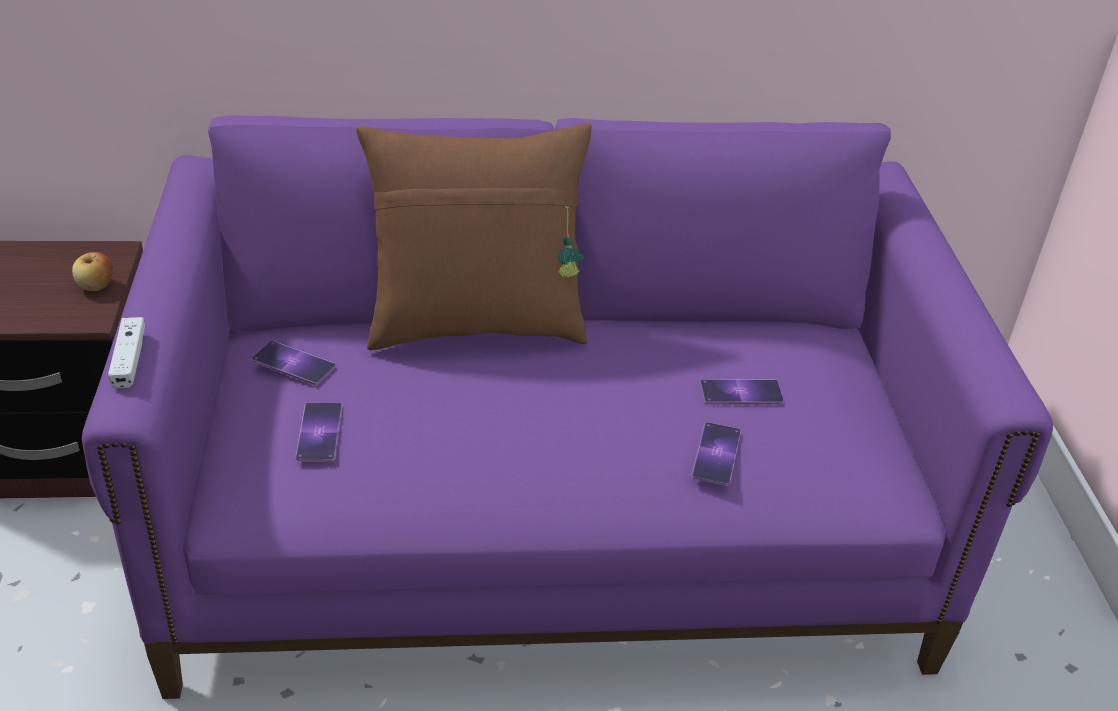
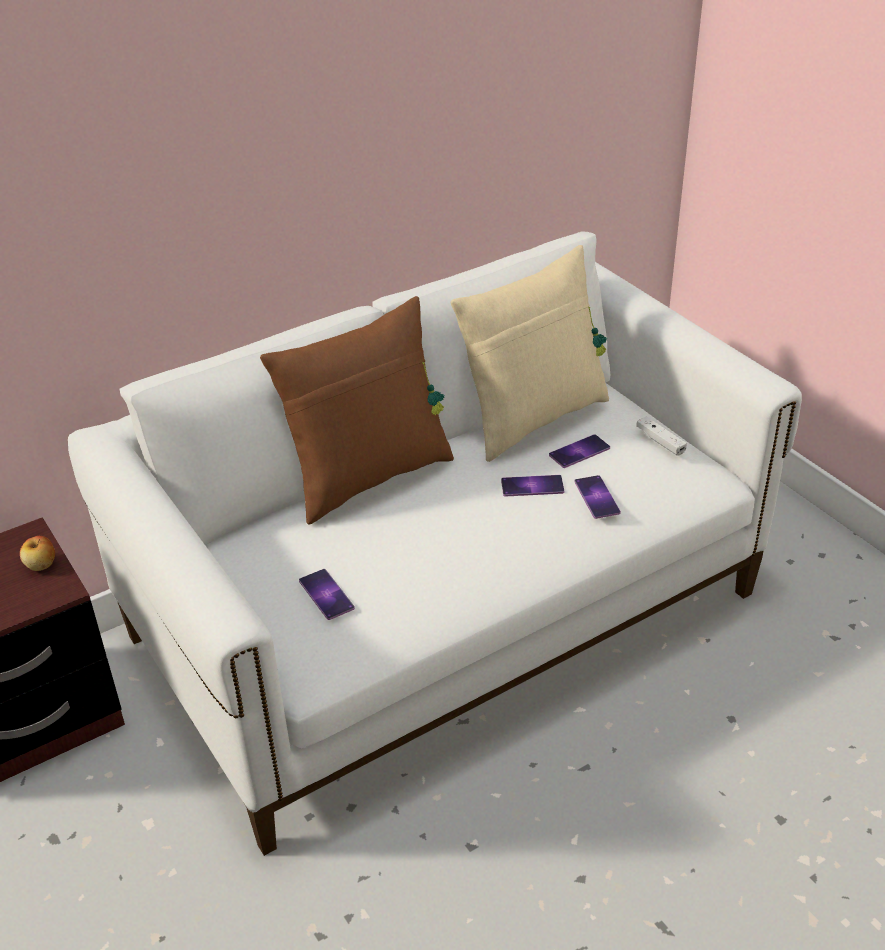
camera: 25 degrees left, 0 degrees up
(129, 360) = (205, 590): white game controller -> white game controller (660, 441)
(293, 363) = (261, 556): phone -> phone (532, 486)
(547, 532) = (445, 616): purple sofa -> white sofa
(718, 336) = (533, 420): none -> beige pillow

